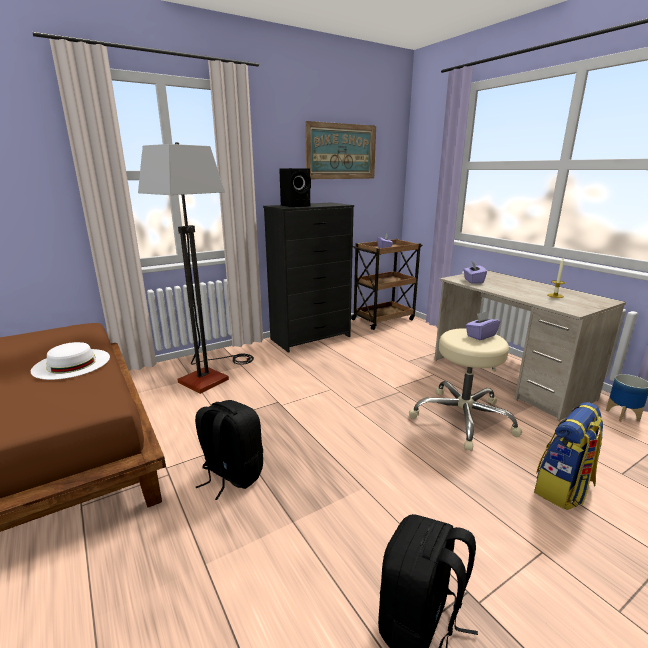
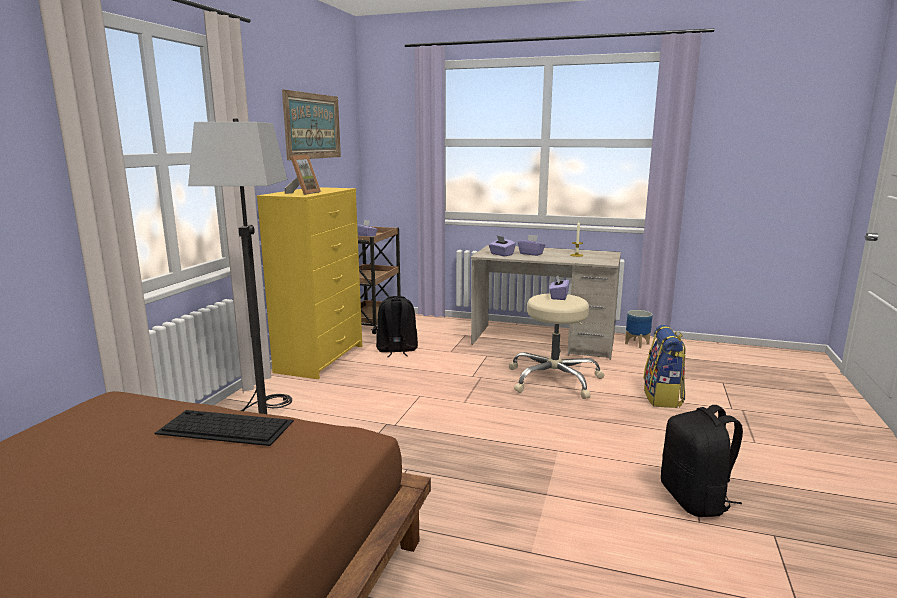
camera: 40 degrees left, 5 degrees down
(72, 363) = (224, 427): white hat -> keyboard
(231, 475) = (446, 492): black backpack -> black backpack (396, 350)
(296, 206) = (303, 193): black speaker -> picture frame
(311, 338) = (320, 358): black dresser -> yellow dresser
(505, 285) = (531, 254): none -> purple tissue box

